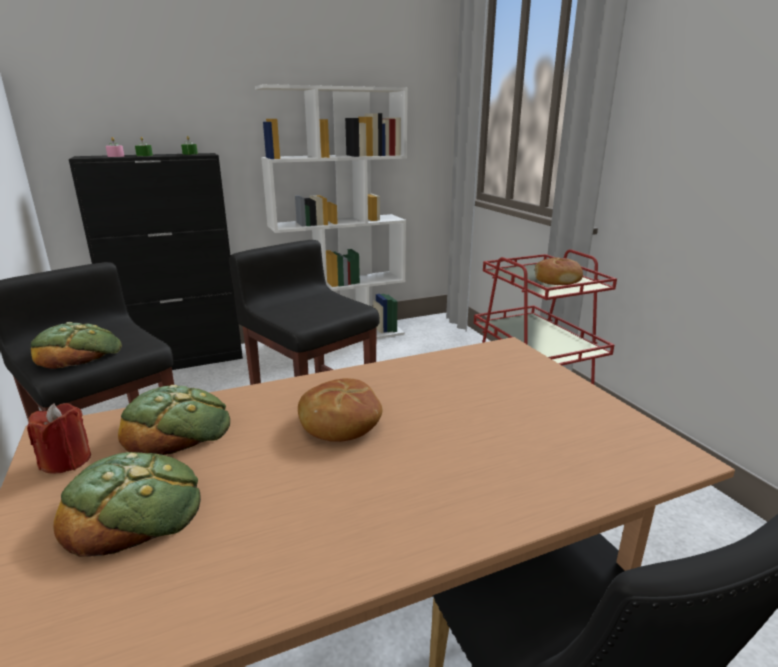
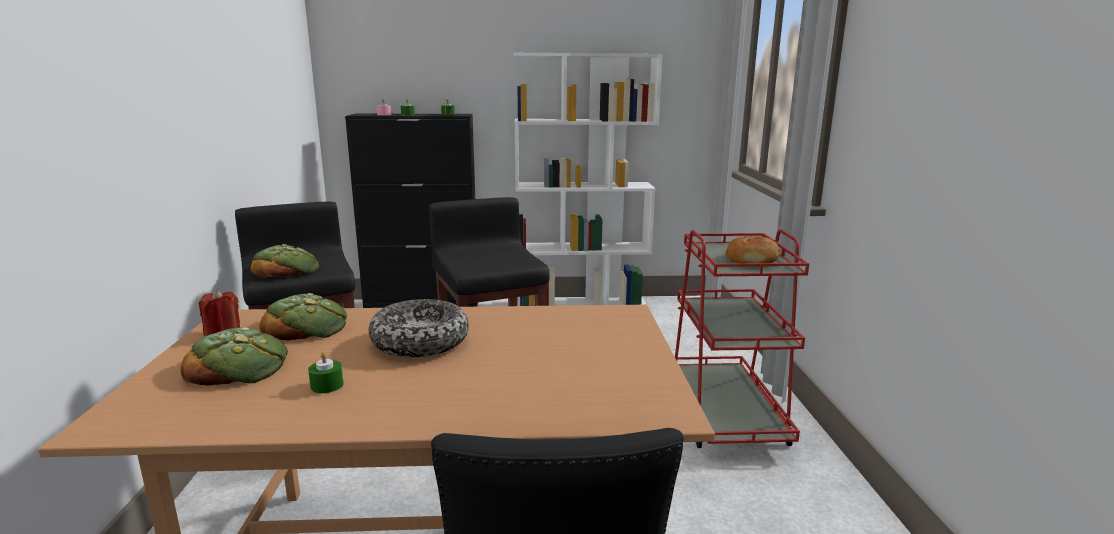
camera: 20 degrees right, 5 degrees down
(286, 509) = (327, 385): none -> green candle
(339, 422) = (420, 342): bread -> bowl

